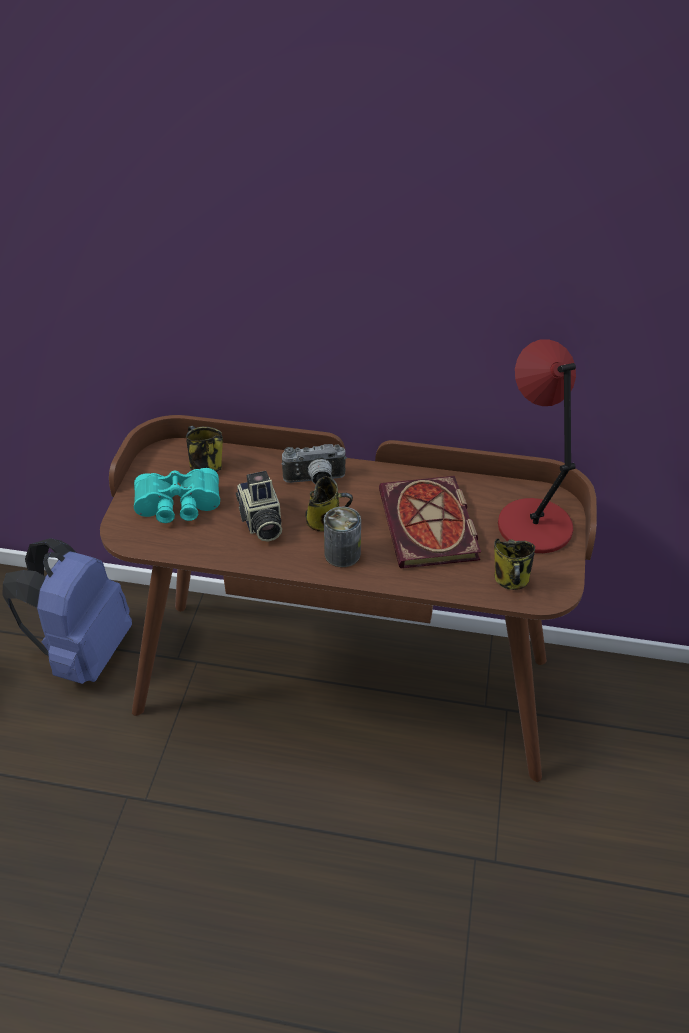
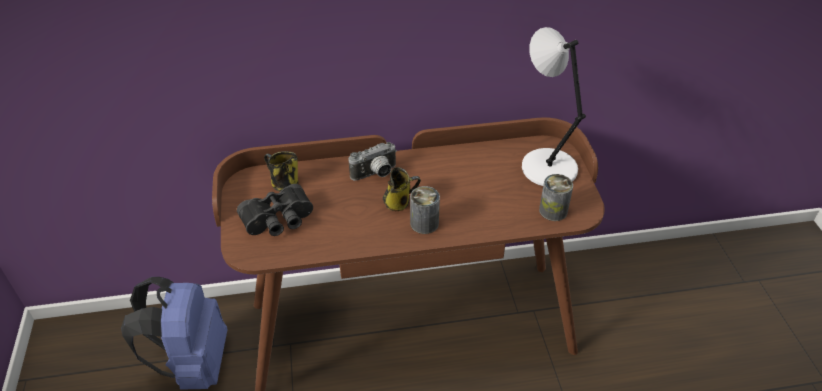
camera: 20 degrees left, 0 degrees up
(178, 507) = (279, 221): turquoise binoculars -> black binoculars
(260, 522) = (350, 215): camera -> none
(431, 527) = (478, 187): book -> none
(511, 580) = (553, 211): mug -> can
(532, 523) = (546, 167): red table lamp -> white table lamp

